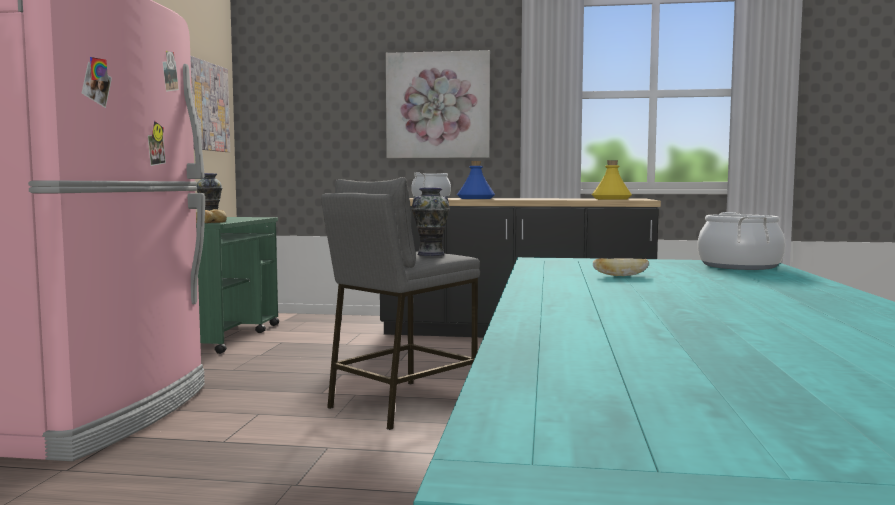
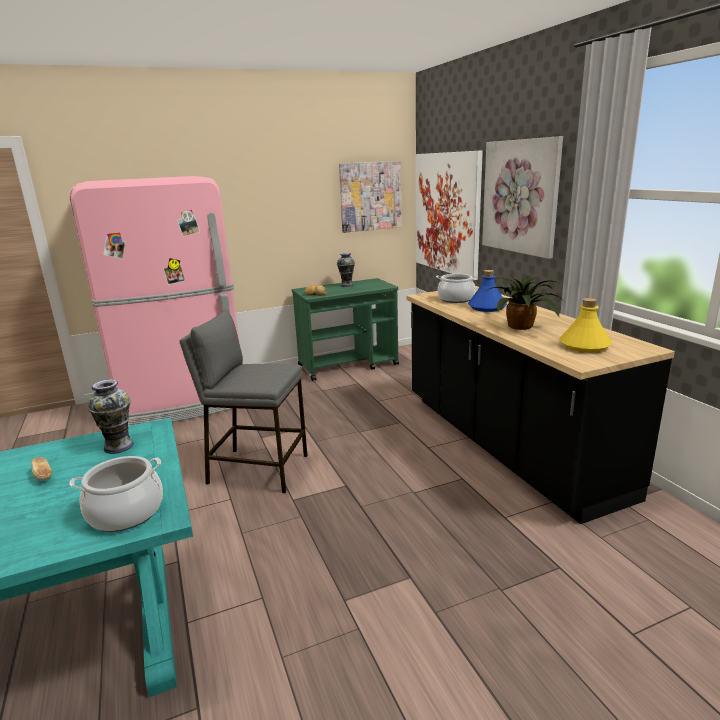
camera: 60 degrees right, 15 degrees up
(309, 131) = (447, 213): none -> picture
(431, 254) = (254, 378): vase -> vase (118, 446)
(545, 199) = (522, 326): none -> potted plant

